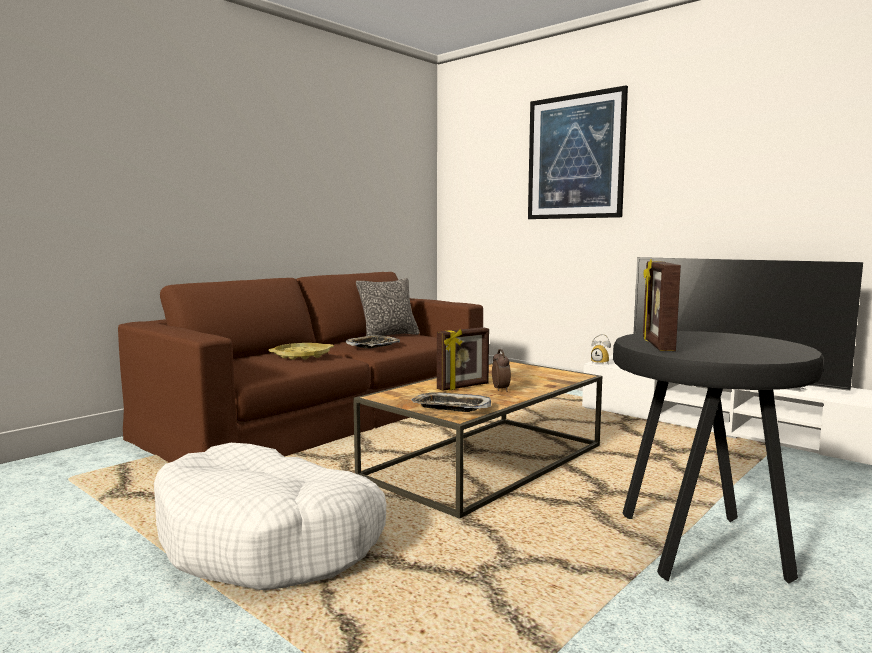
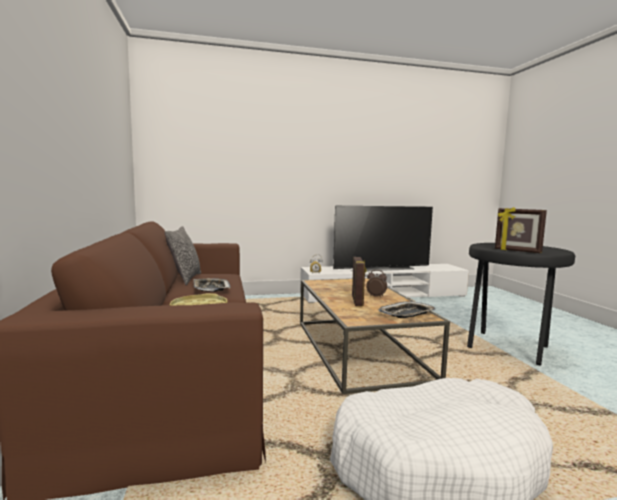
camera: 55 degrees left, 0 degrees up
(575, 157) = (268, 137): picture -> none

